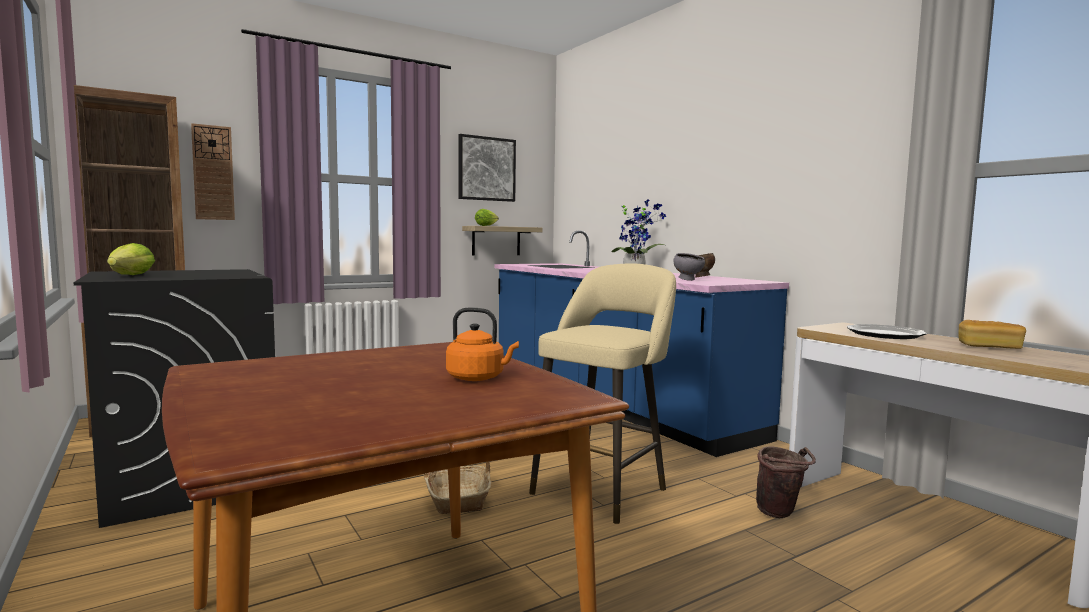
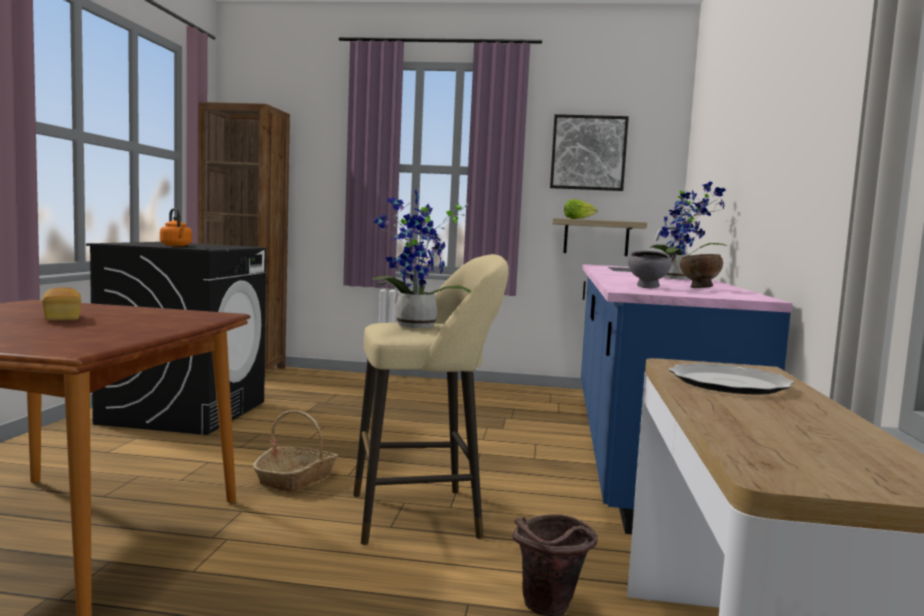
camera: 40 degrees right, 0 degrees up
(131, 275) = (149, 243): lettuce -> none
(213, 173) = (316, 167): wall clock -> none
(478, 378) = (101, 330): orange kettle -> orange kettle (176, 246)
(607, 330) = (414, 327): none -> potted plant
(989, 347) = (807, 424): bread -> bread (62, 318)

